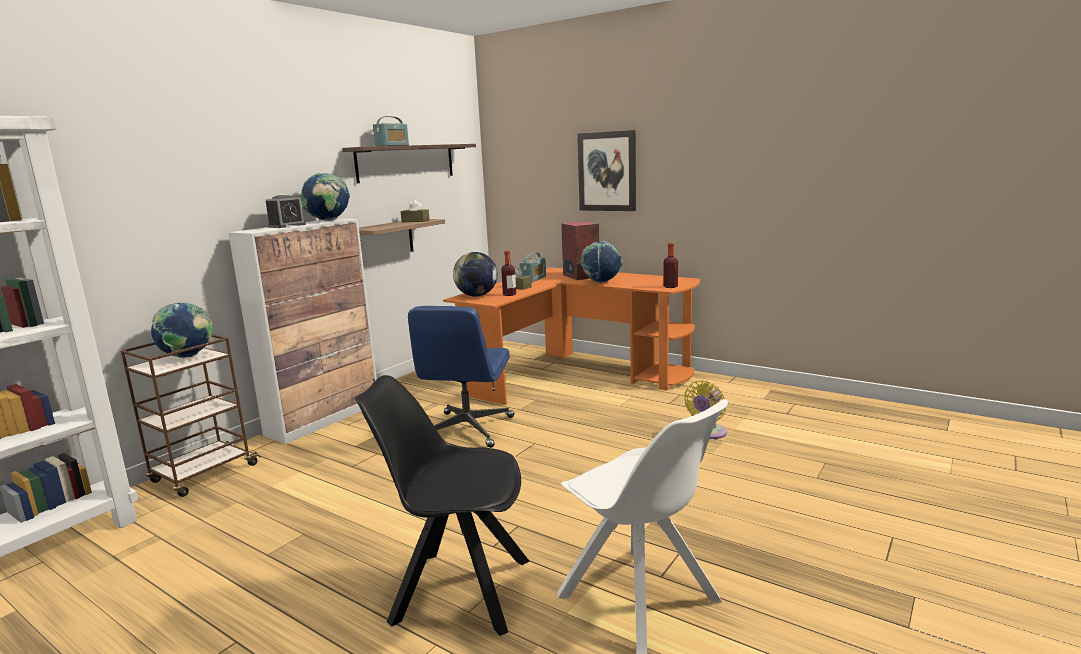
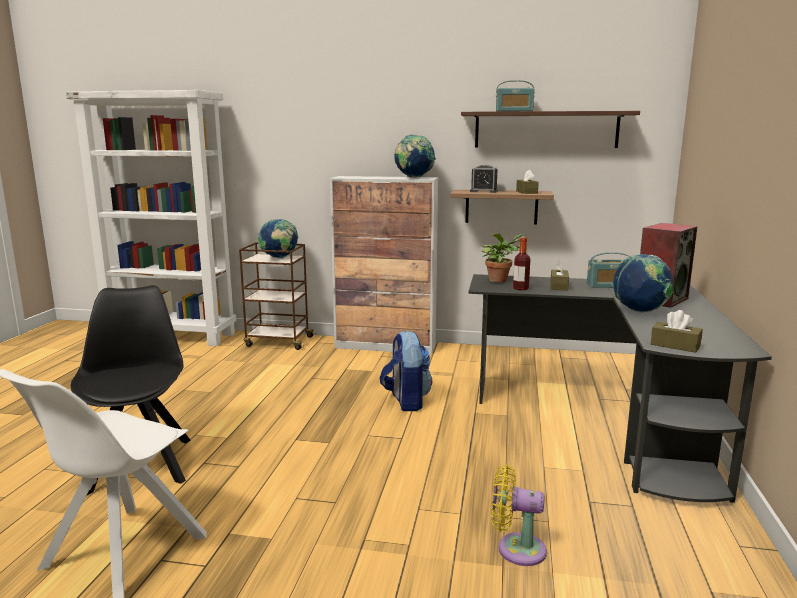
camera: 65 degrees right, 0 degrees up
(287, 226) = (376, 177): alarm clock -> alarm clock (483, 191)
(467, 430) = (406, 401): blue office chair -> backpack
(477, 295) = (499, 280): globe -> potted plant
(576, 374) = (609, 421): orange desk -> black desk
(607, 171) = (740, 158): picture -> none
(670, 287) = (675, 345): bottle -> brown tissue box

